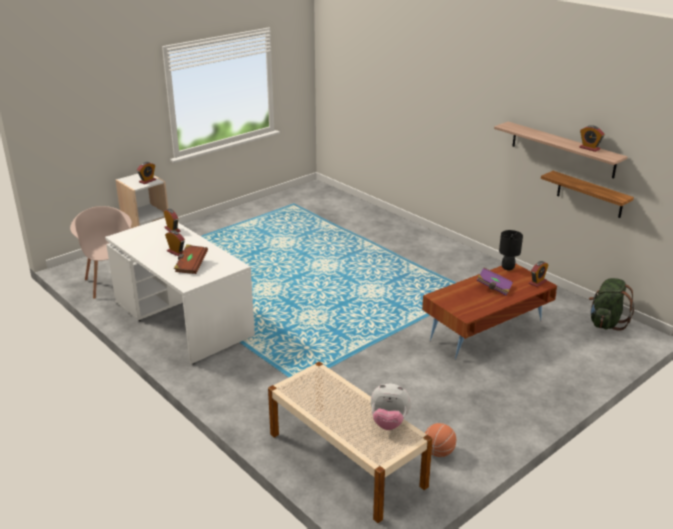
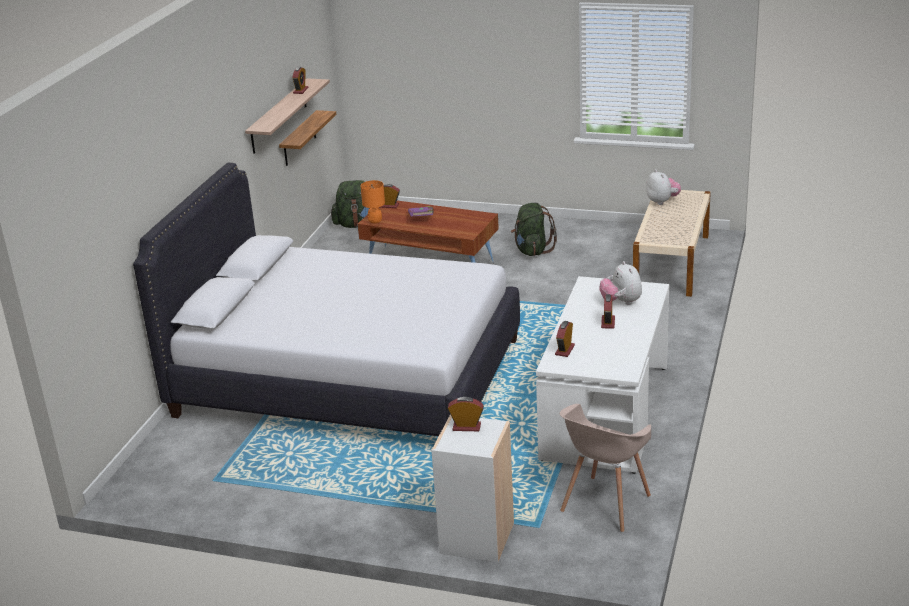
camera: 120 degrees left, 0 degrees up
(191, 266) = (621, 302): brown book -> plush toy
(345, 255) = (348, 377): none -> white bed
(439, 452) = (615, 238): basketball -> none
(460, 389) = (532, 250): none -> green backpack
(507, 268) = (376, 221): black table lamp -> orange table lamp

